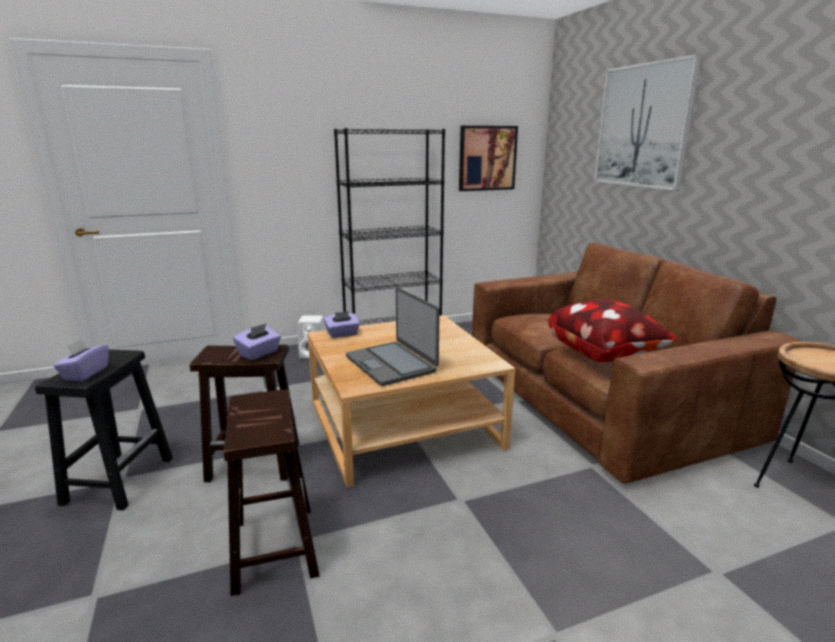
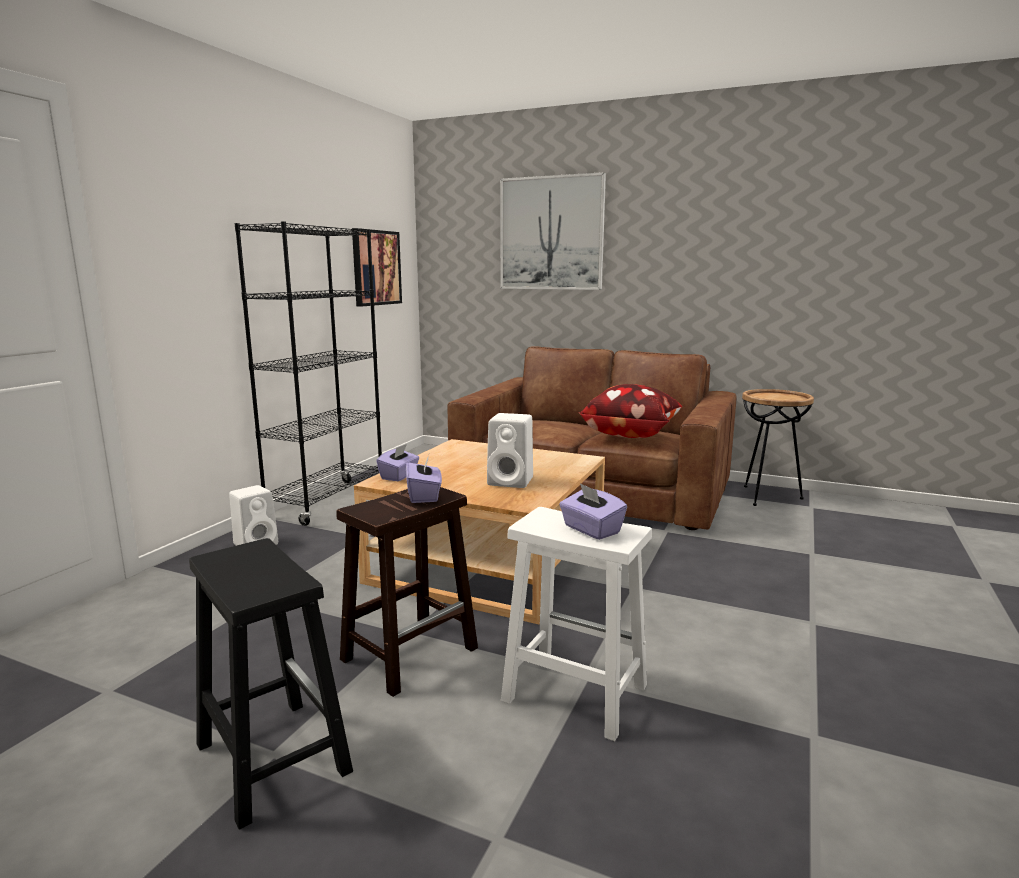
camera: 45 degrees left, 5 degrees down
(85, 373) = (267, 577): purple tissue box -> purple tissue box (591, 530)
(274, 546) = (572, 693): brown stool -> white stool
(391, 364) = (512, 481): laptop -> white speaker

